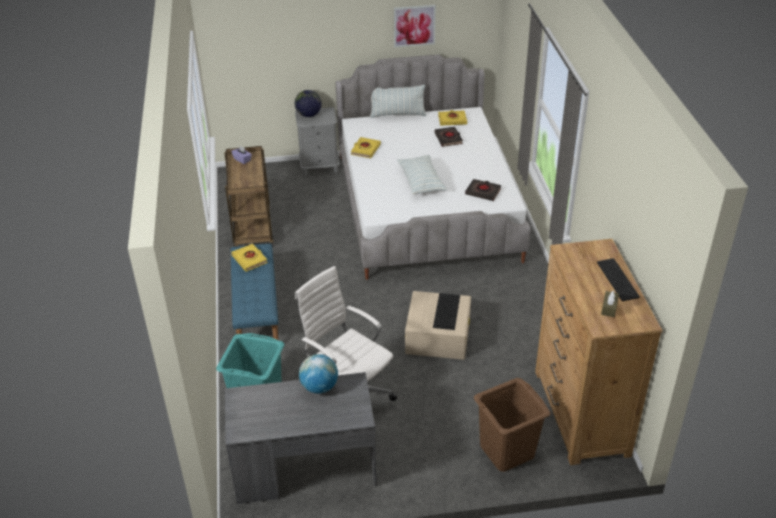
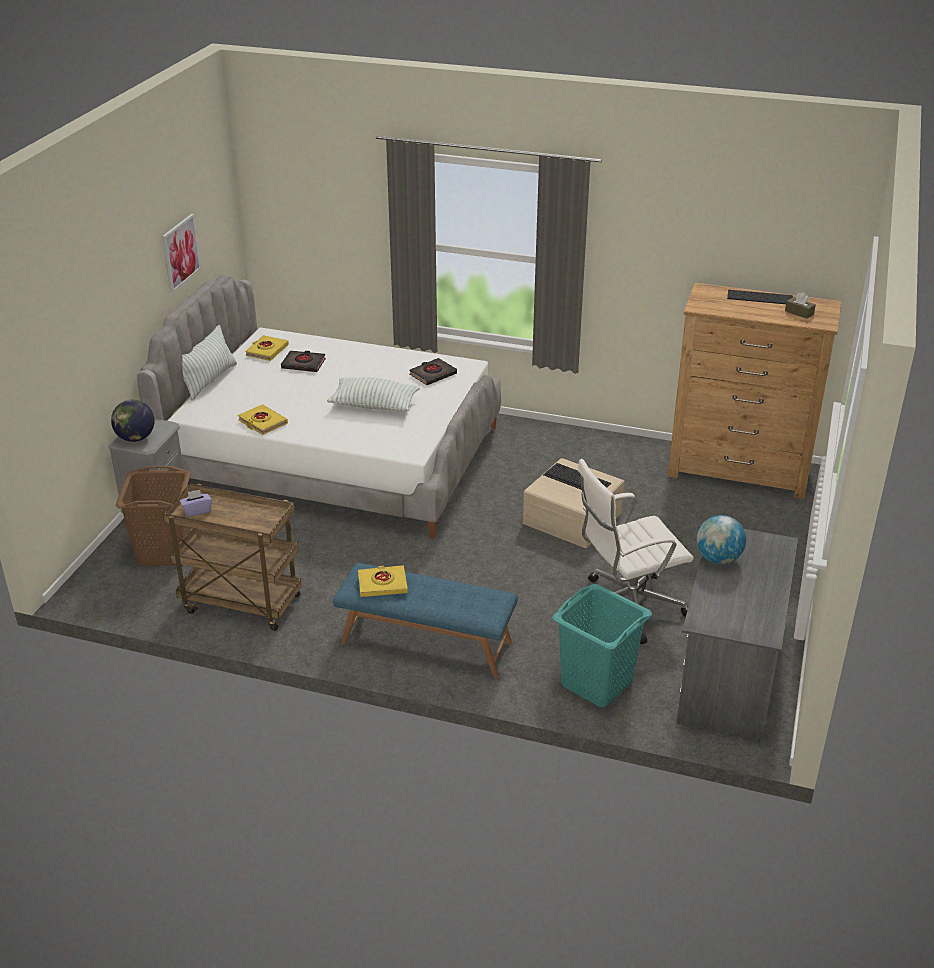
camera: 65 degrees left, 5 degrees down
(506, 451) = (768, 528): brown laundry basket -> brown laundry basket (164, 552)

